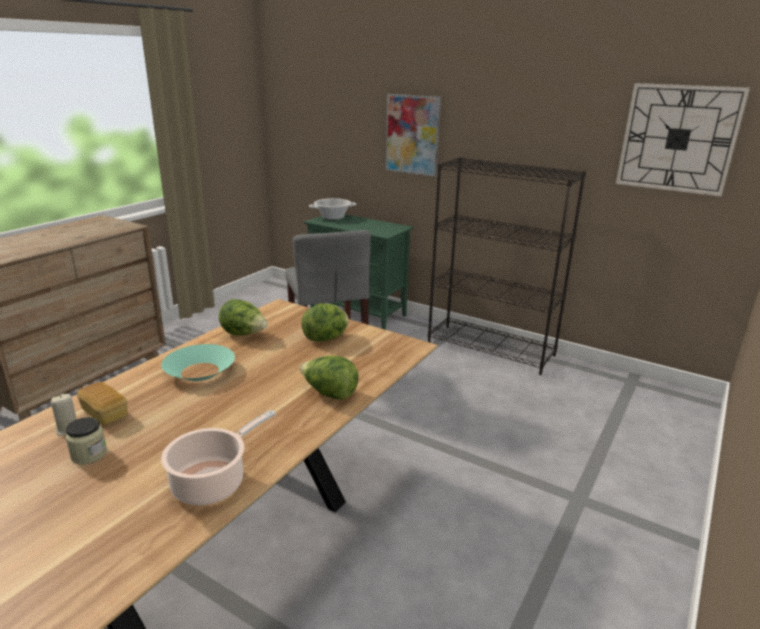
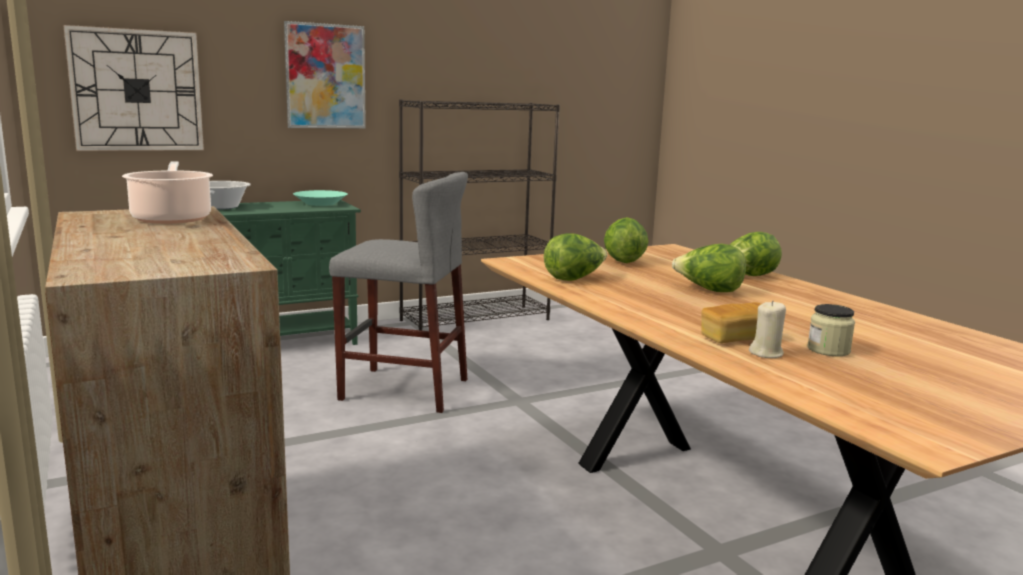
camera: 60 degrees left, 10 degrees down
(200, 371) = (658, 301): turquoise bowl -> turquoise bowl (320, 203)
(213, 482) = (894, 320): cooking pot -> cooking pot (172, 218)
(252, 384) = (709, 291): none -> lettuce
(678, 139) = (593, 67): wall clock -> wall clock (137, 90)

